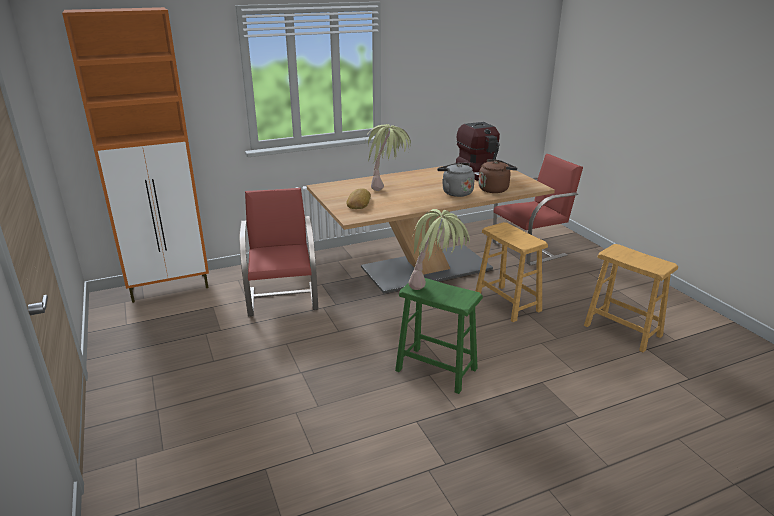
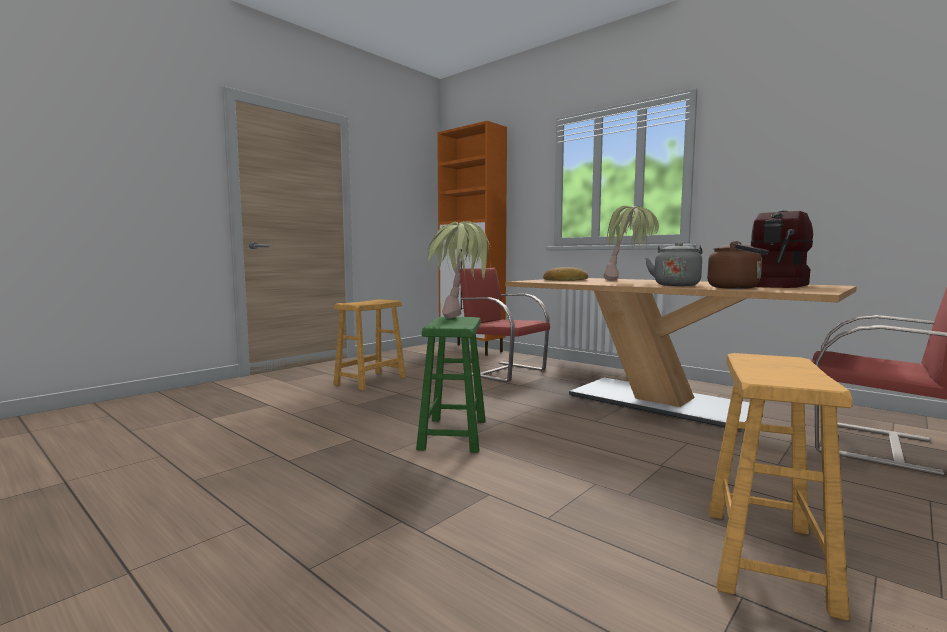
camera: 65 degrees right, 20 degrees down
(283, 298) = (503, 371): red chair -> red chair turned 105 degrees counterclockwise
(507, 303) = (666, 450): brown stool -> brown stool (371, 381)

